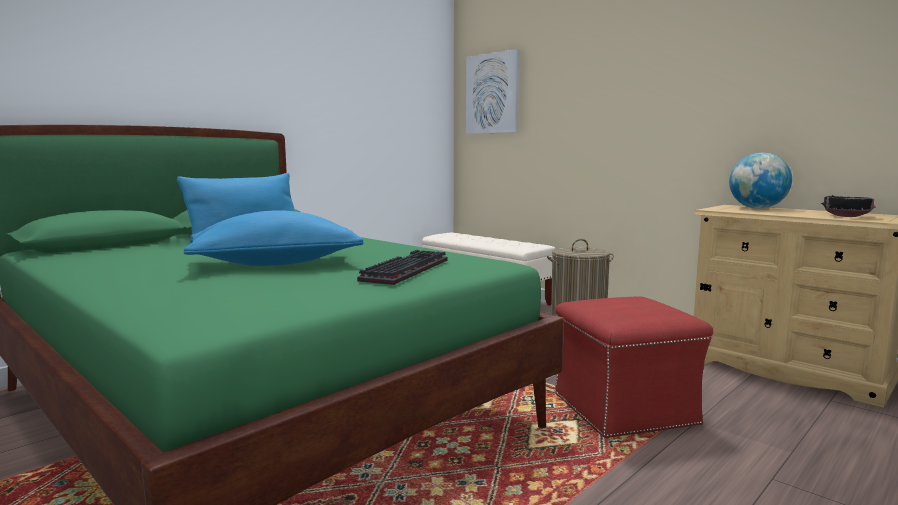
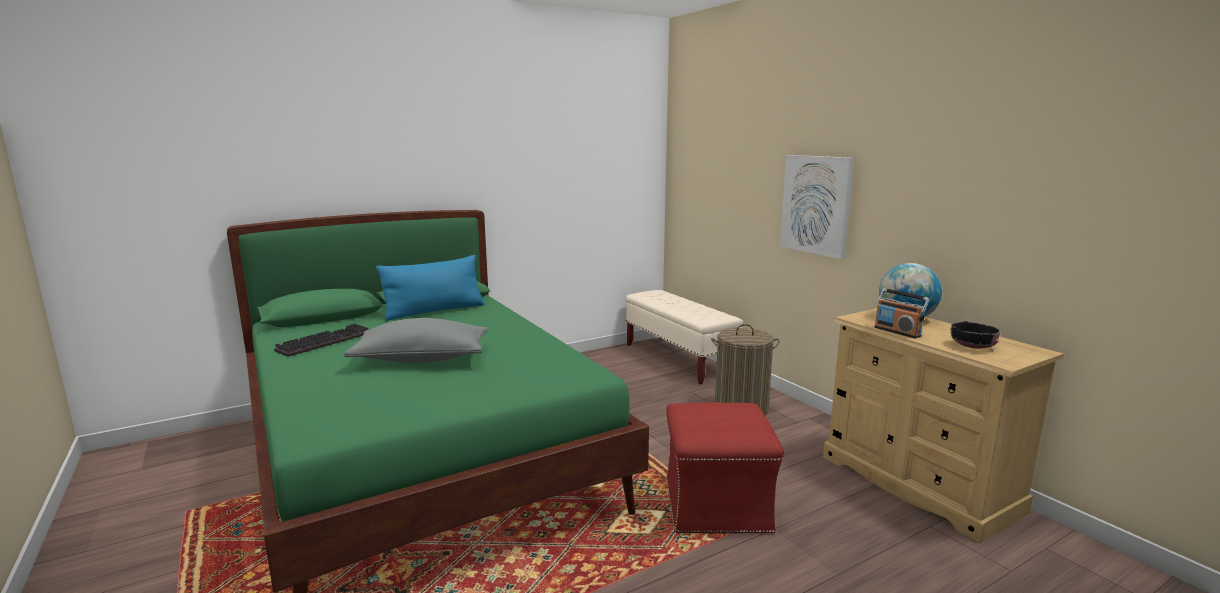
camera: 15 degrees right, 5 degrees up
(276, 263) = (422, 359): blue pillow -> grey pillow
(405, 270) = (507, 379): keyboard -> keyboard (325, 341)
(492, 93) = (697, 159): picture -> picture (816, 205)
(767, 213) = (897, 331): none -> radio

